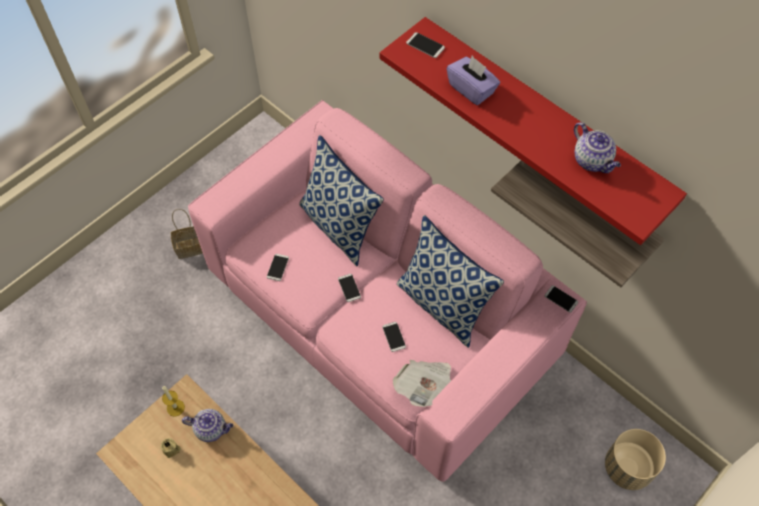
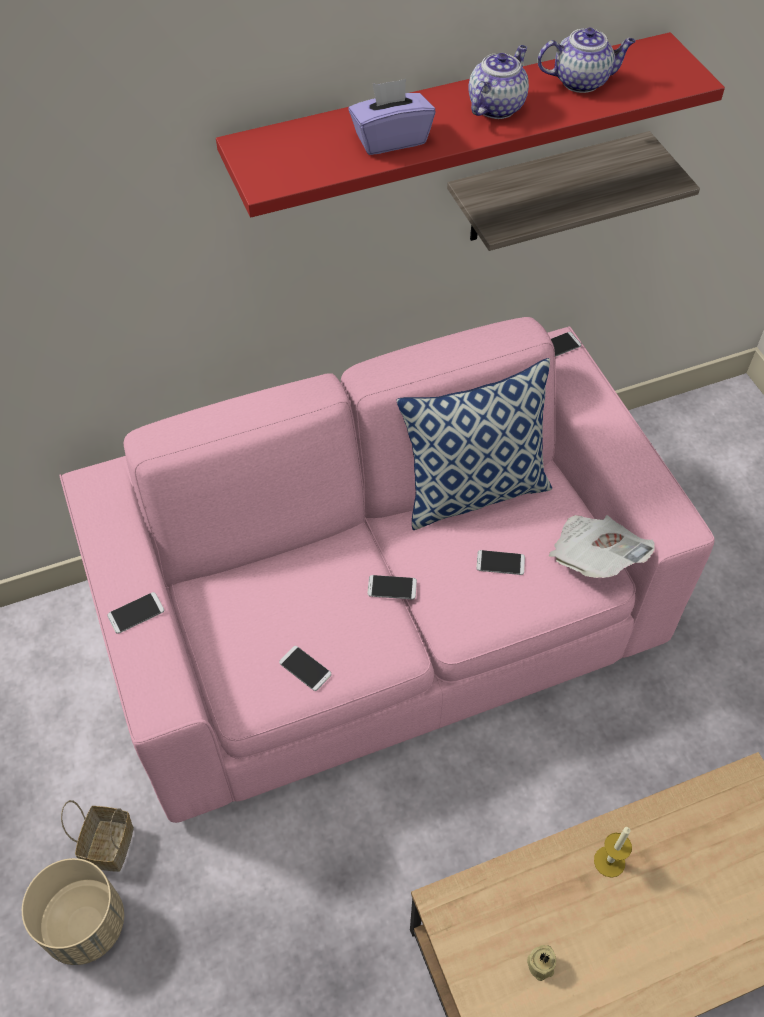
camera: 65 degrees left, 5 degrees down
(175, 407) = (466, 931): candle -> candle (609, 861)
(211, 429) = (528, 884): teapot -> teapot (496, 106)
(340, 226) = (277, 561): pillow -> none
(425, 45) = (274, 155): phone -> phone (136, 613)
(628, 468) = (713, 447): beige planter -> beige planter (85, 924)

